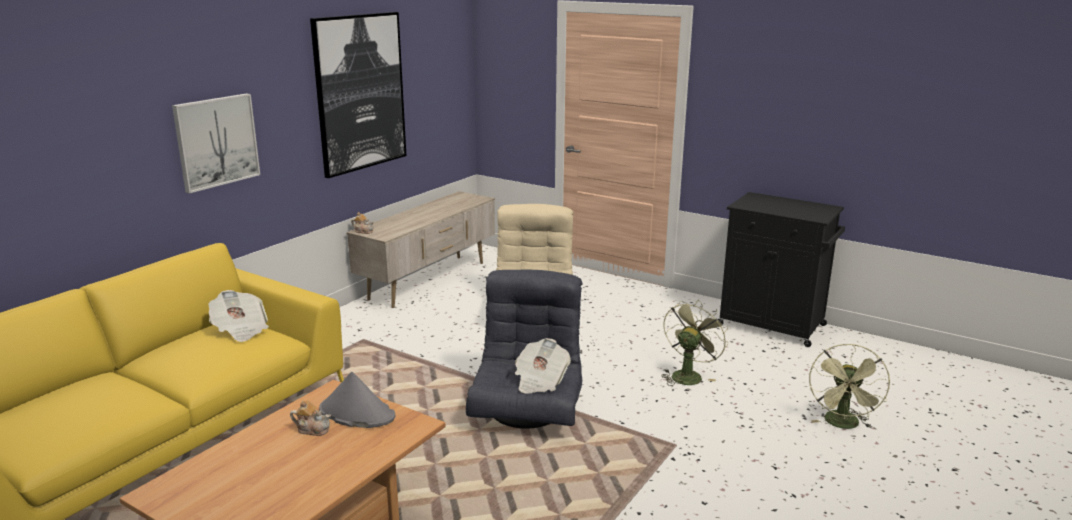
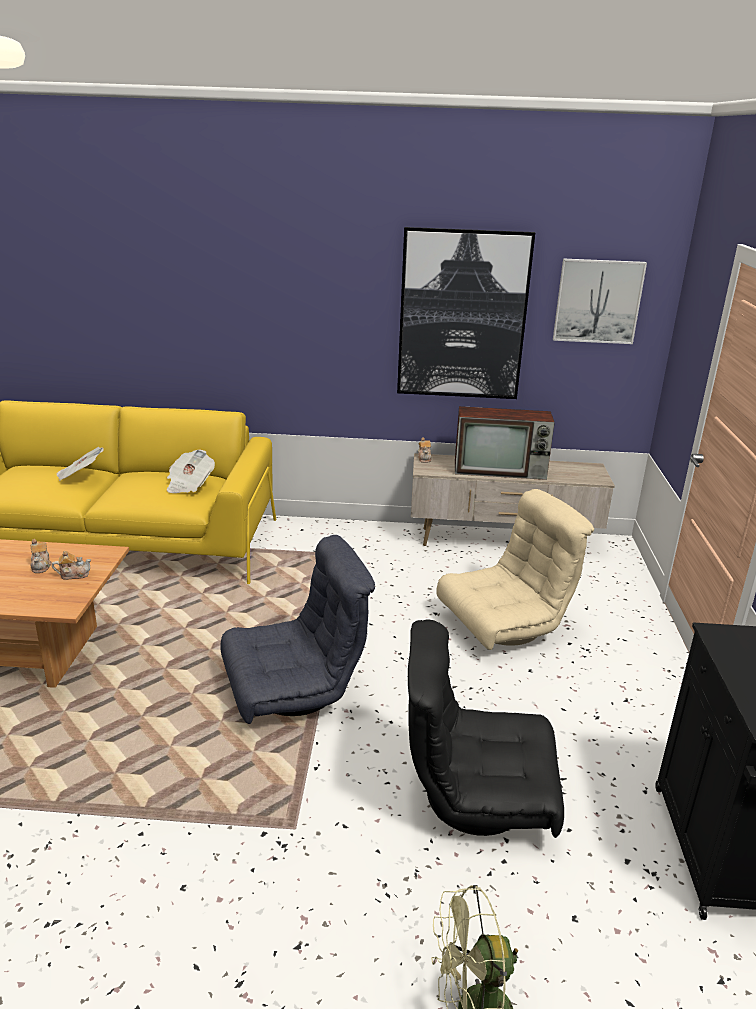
camera: 60 degrees right, 5 degrees up
(216, 141) = (277, 327): picture -> picture (597, 301)
(356, 413) = (74, 574): grey hat -> teapot
(424, 216) = (501, 470): none -> television
(540, 381) = (272, 663): newspaper -> newspaper (80, 476)
(688, 375) = (476, 795): green fan -> black armchair

